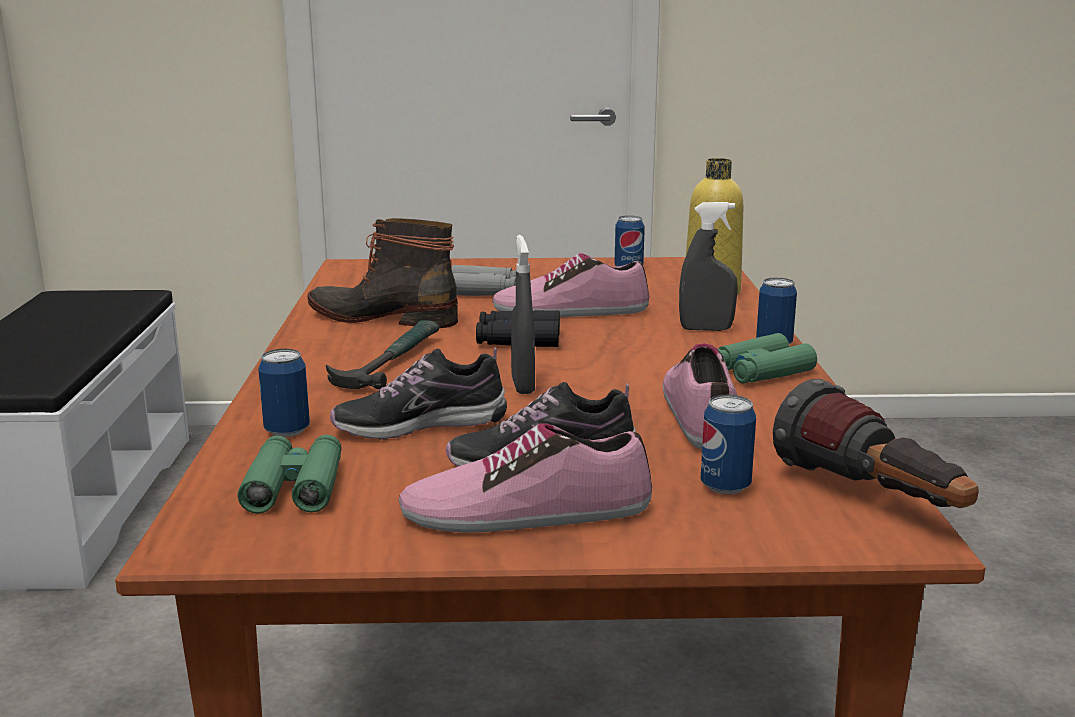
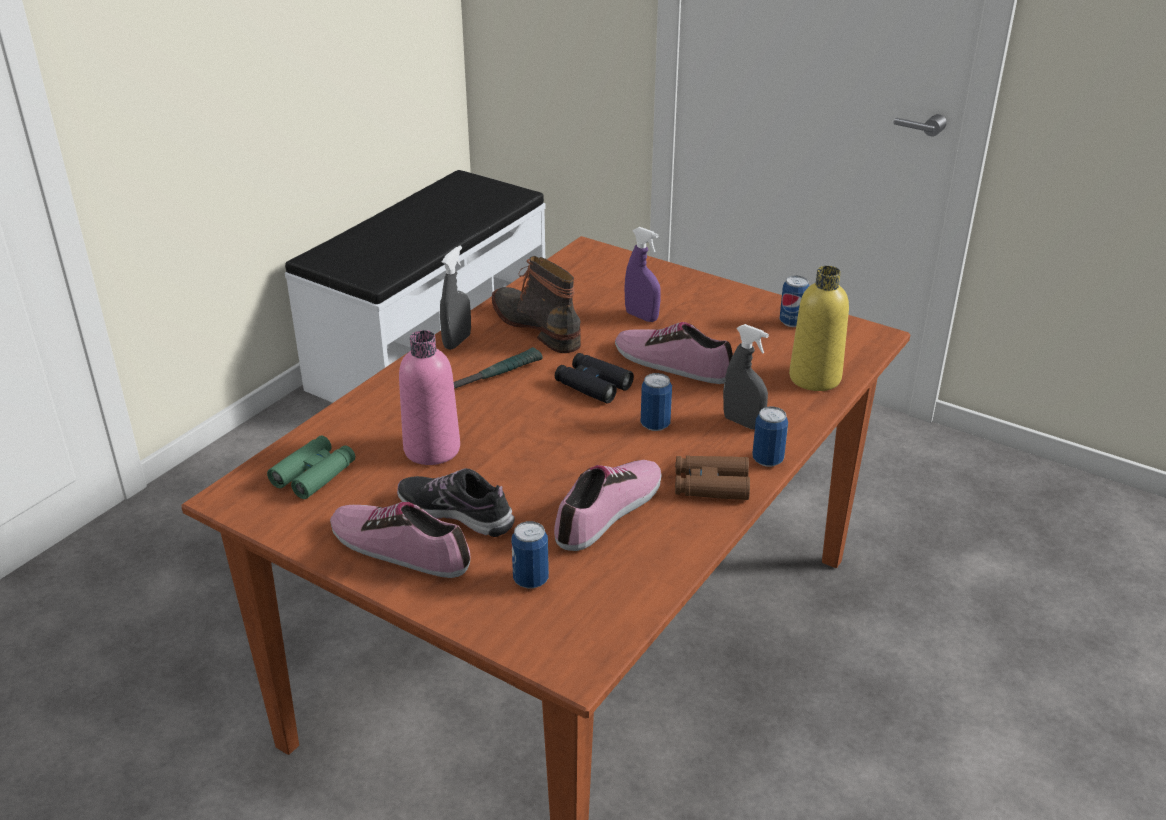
camera: 35 degrees right, 15 degrees up
(287, 431) = (358, 424): can -> can (655, 425)
(420, 425) = (432, 449): shoe -> pink bottle
(484, 291) = (641, 316): grey binoculars -> purple spray bottle
(523, 385) = (535, 436): grey spray bottle -> grey spray bottle (457, 341)
(759, 371) = (711, 485): green binoculars -> brown binoculars
(872, 500) = (599, 632): flashlight -> none

